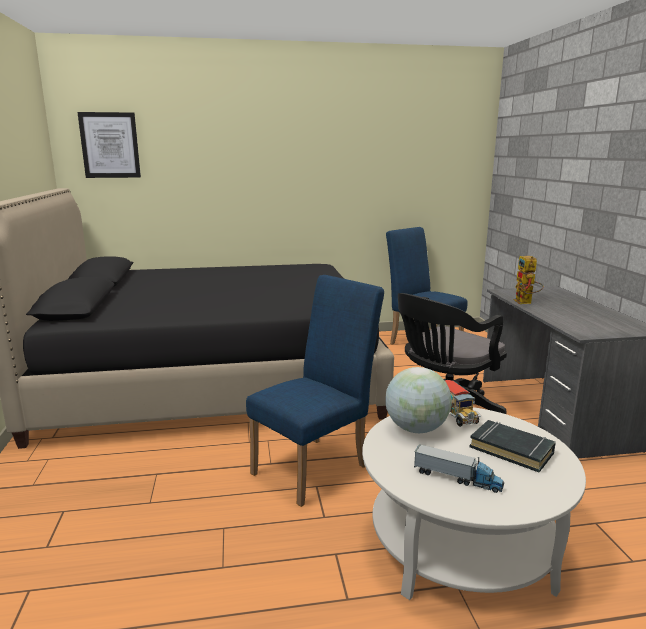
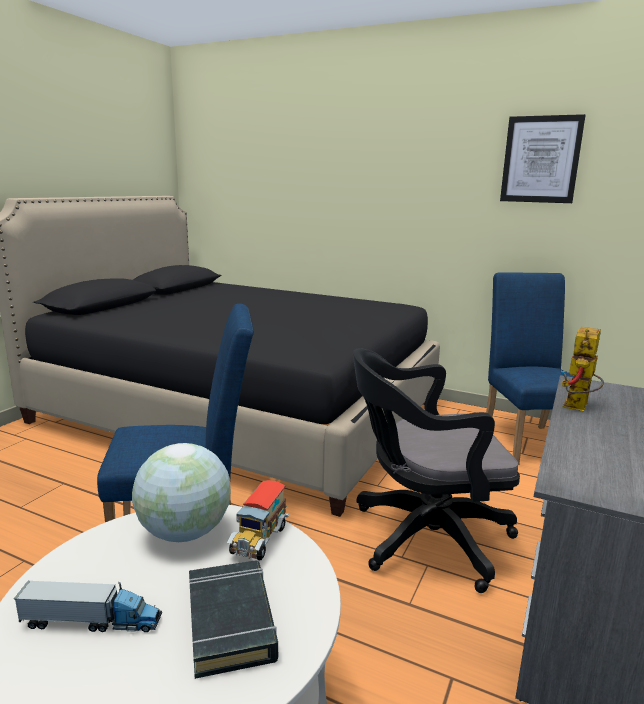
camera: 35 degrees right, 0 degrees up
(110, 145) = (220, 155): picture -> picture (541, 159)
(457, 478) = (92, 621): toy truck -> toy truck turned 60 degrees counterclockwise

